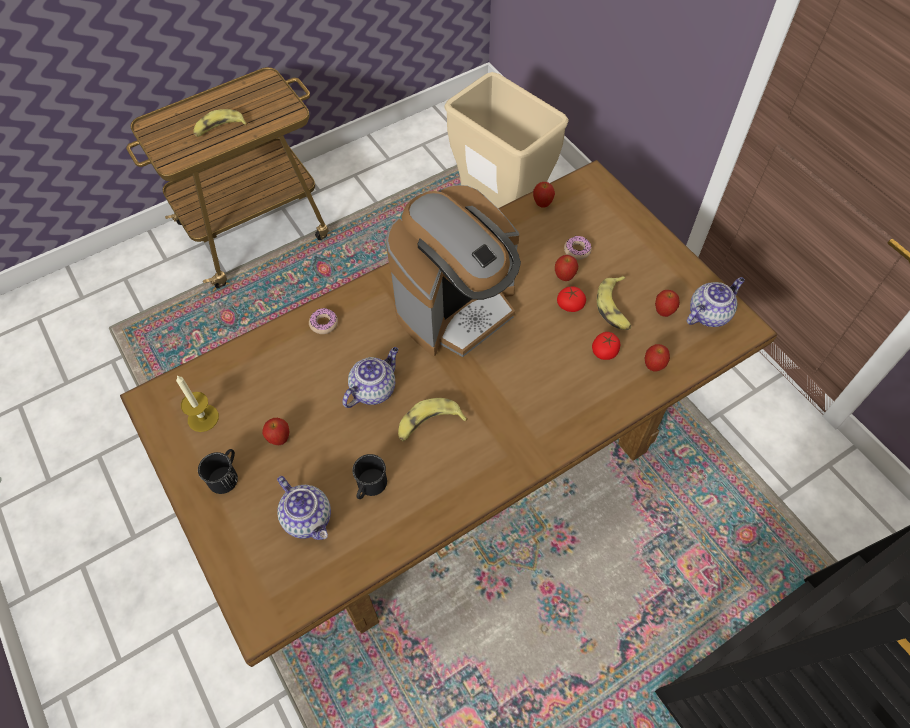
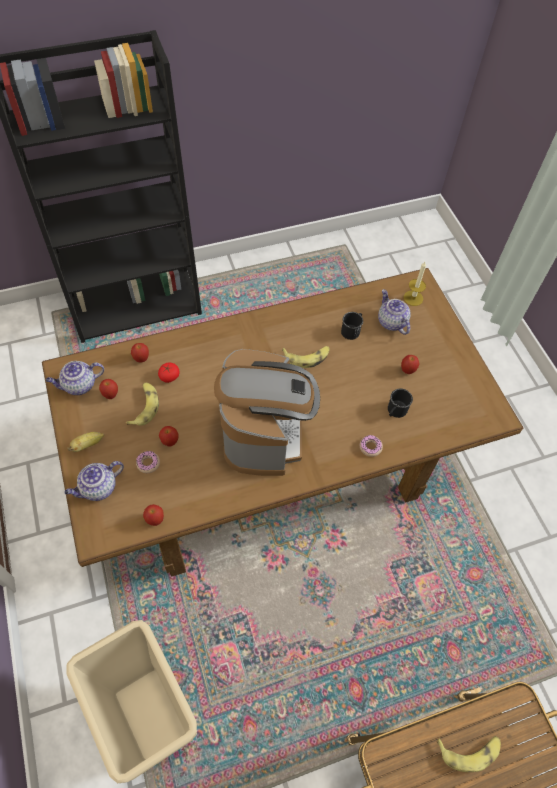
camera: 170 degrees left, 0 degrees up
(203, 418) = (460, 396): candle -> candle (413, 298)
(226, 476) = (442, 356): black mug -> black mug (395, 411)
(374, 389) = (339, 388): teapot -> teapot (98, 488)
(457, 309) = (264, 434): coffee machine -> coffee machine turned 120 degrees clockwise
(570, 305) = (177, 417): tomato -> none
(654, 253) = (87, 445): none -> banana

